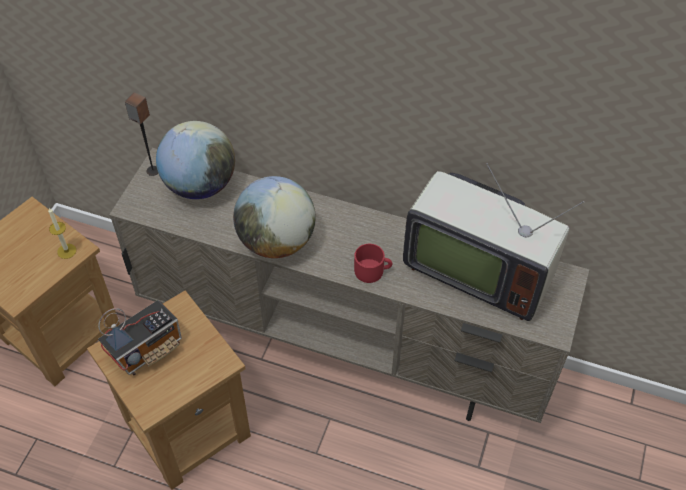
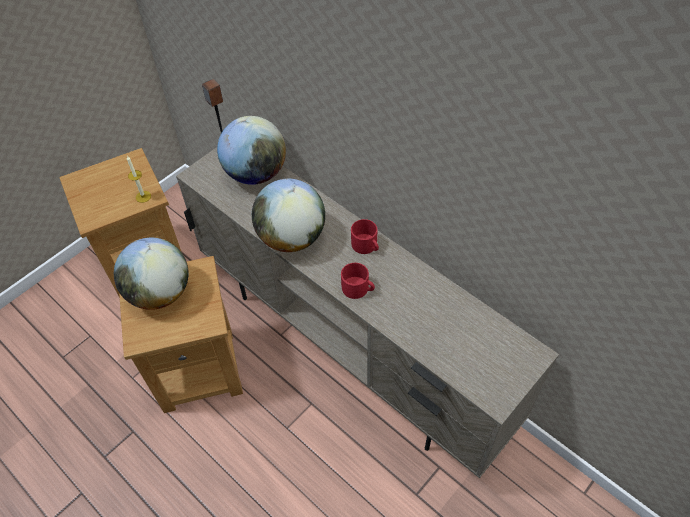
camera: 25 degrees right, 0 degrees up
(147, 349) = (160, 293): radio -> globe
(358, 225) = (366, 246): none -> red mug
(477, 269) = (451, 318): television -> none

